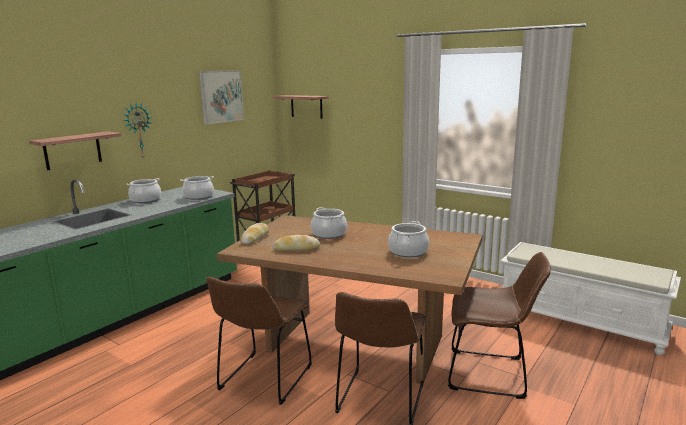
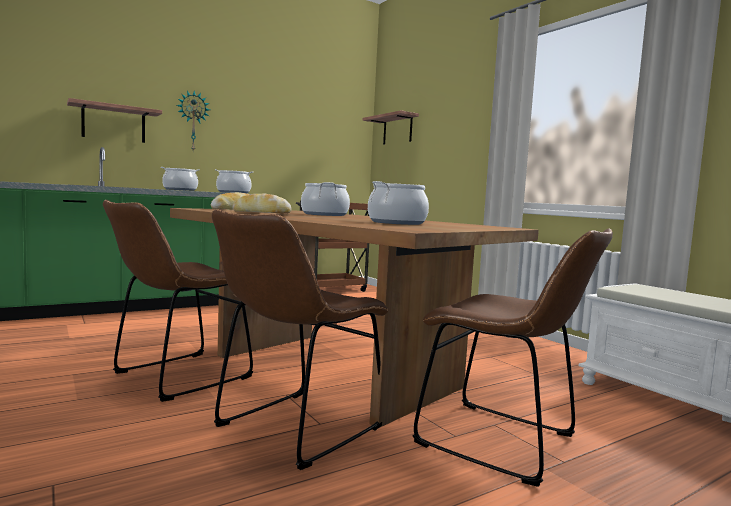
camera: 20 degrees right, 10 degrees down
(221, 96) = (300, 108): picture -> none

